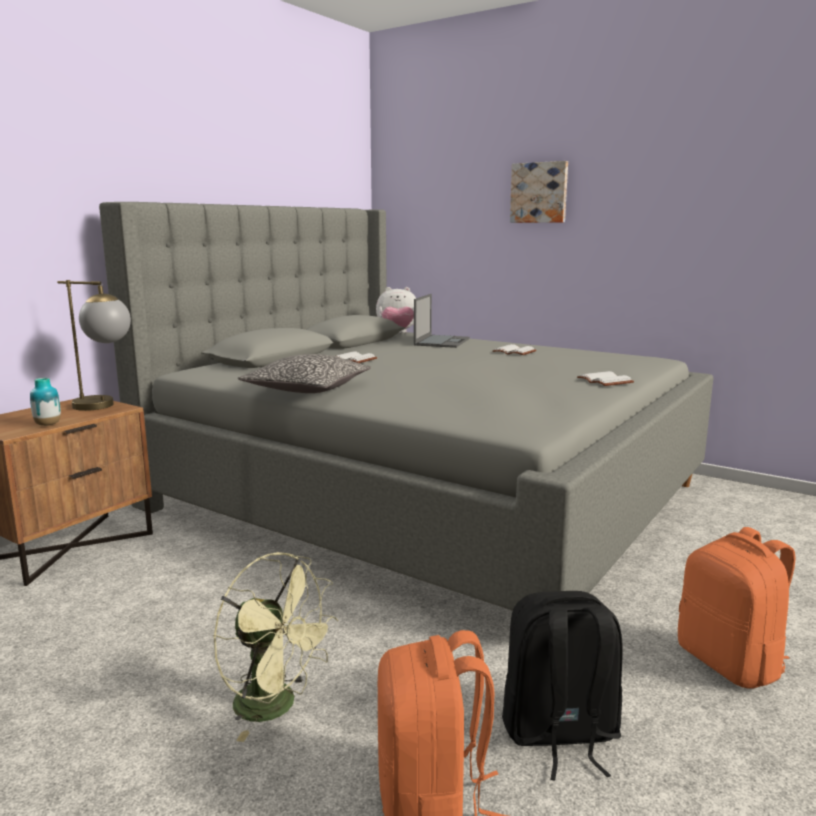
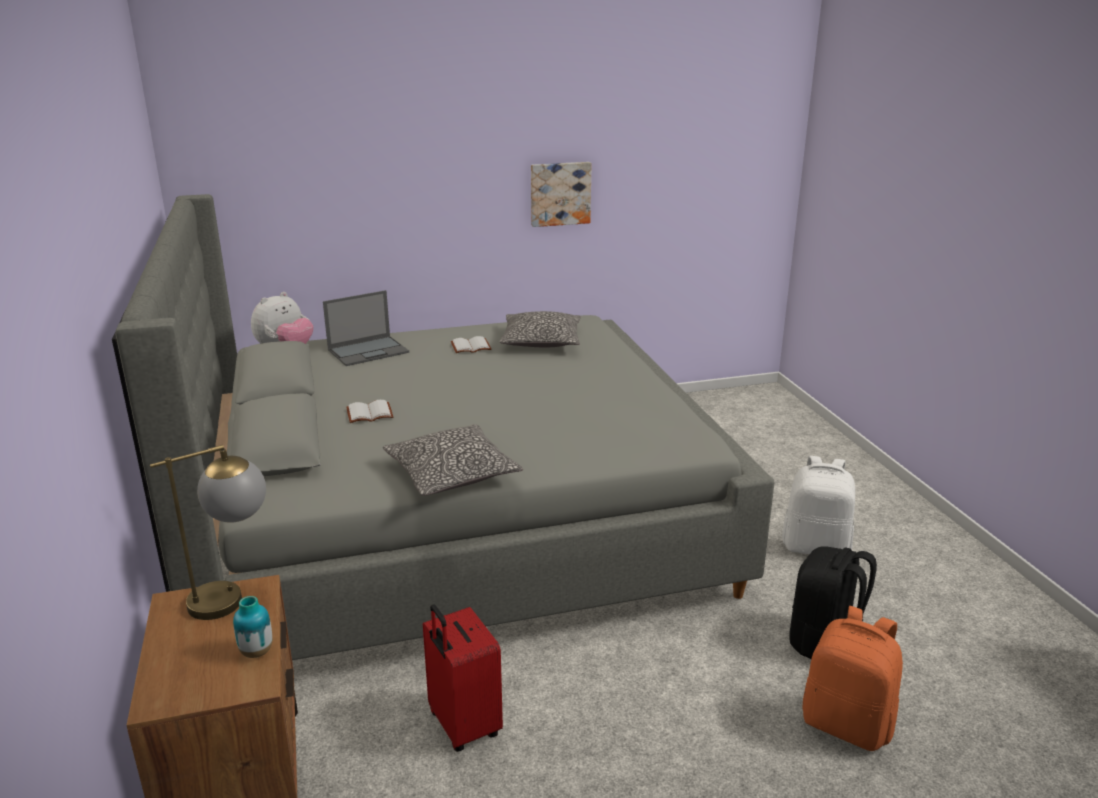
camera: 50 degrees left, 10 degrees up
(194, 590) = (462, 726): none -> red suitcase
(276, 707) = (693, 747): green fan -> none
(442, 341) = (369, 351): laptop -> laptop turned 90 degrees clockwise
(539, 193) = (412, 160): picture -> picture (560, 193)
(579, 360) = (541, 341): none -> pillow
(606, 381) = (620, 365): white book -> none
(731, 663) = (816, 547): orange backpack -> white backpack

